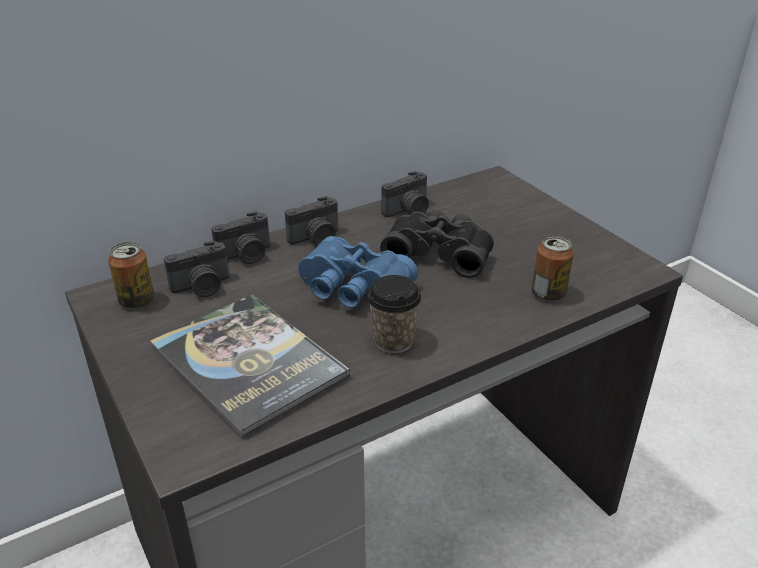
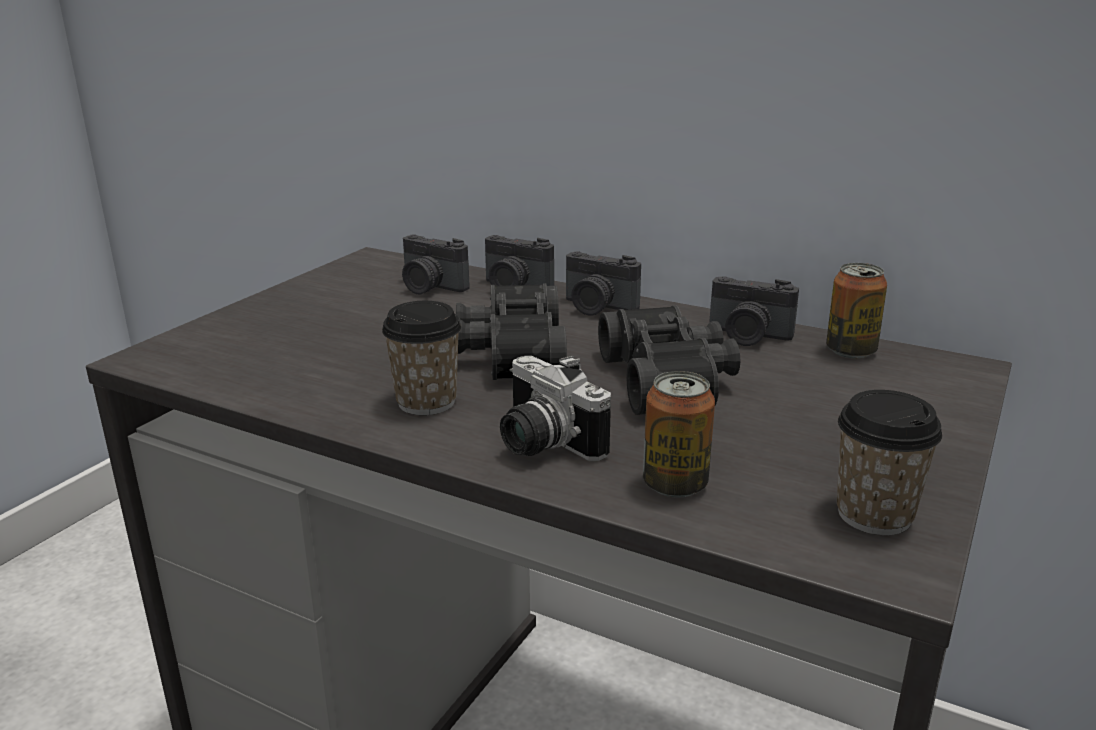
camera: 60 degrees right, 10 degrees down
(137, 301) = (377, 272): can -> can (850, 351)
(248, 362) = (317, 341): book -> none
(352, 291) = (509, 353): blue binoculars -> black binoculars
(478, 318) = (540, 444): none -> camera
(605, 256) = (874, 515): none -> cup

